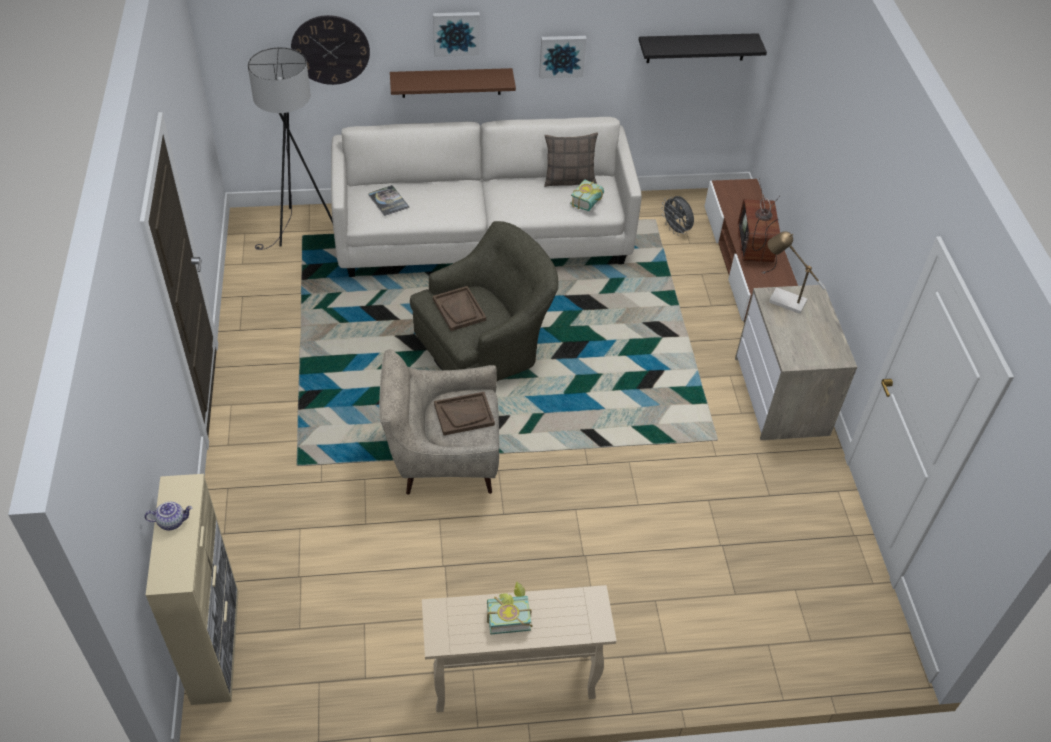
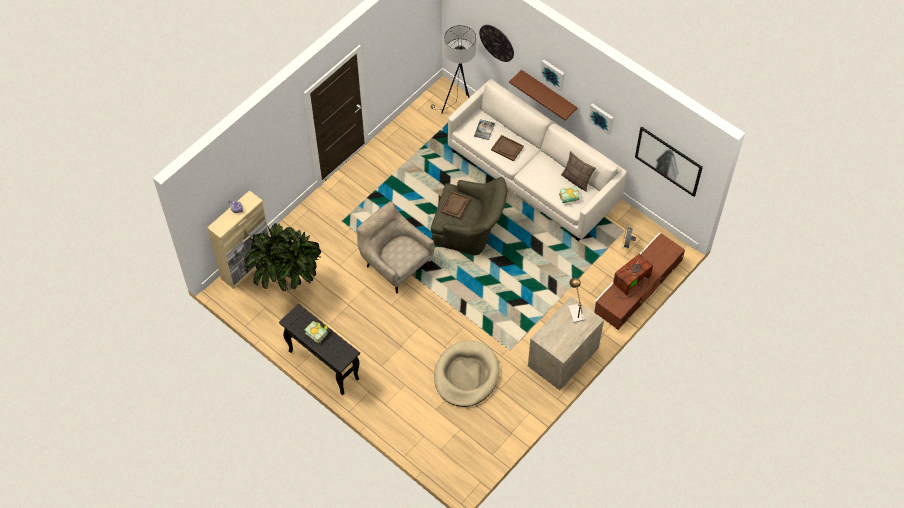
camera: 50 degrees right, 10 degrees up
(325, 622) = (288, 289): none -> potted plant
(464, 414) = (403, 251): brown tray -> brown tray (507, 148)
(512, 682) = (323, 365): beige console table -> black console table
(696, 48) = (668, 161): black shelf -> picture
(711, 516) = (466, 375): none -> beige dog bed

